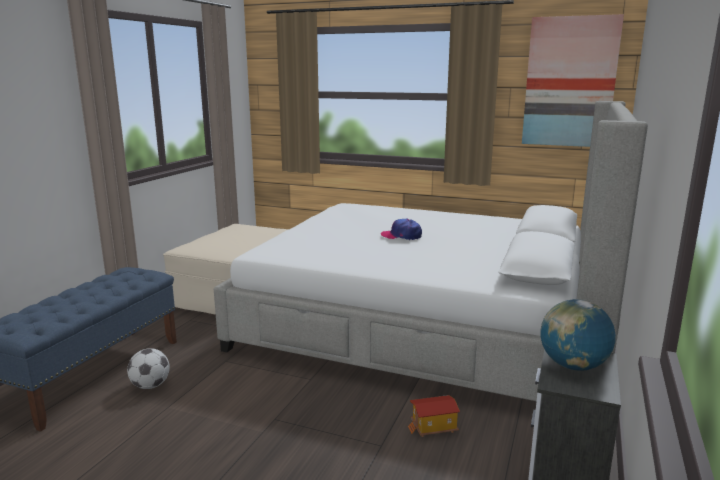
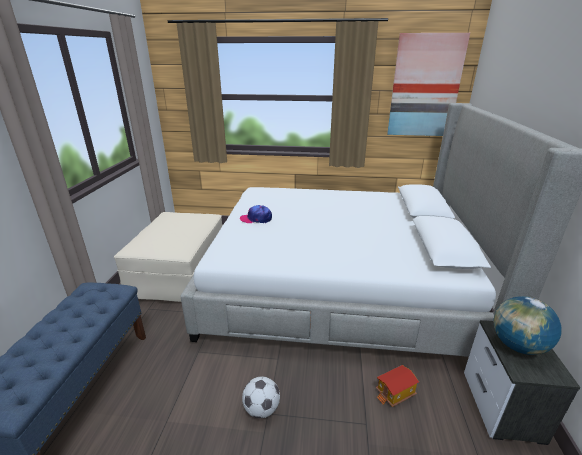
camera: 15 degrees left, 10 degrees up
(150, 386) = (140, 397): football -> football (261, 409)
(401, 236) = (322, 222): cap -> cap (256, 219)

